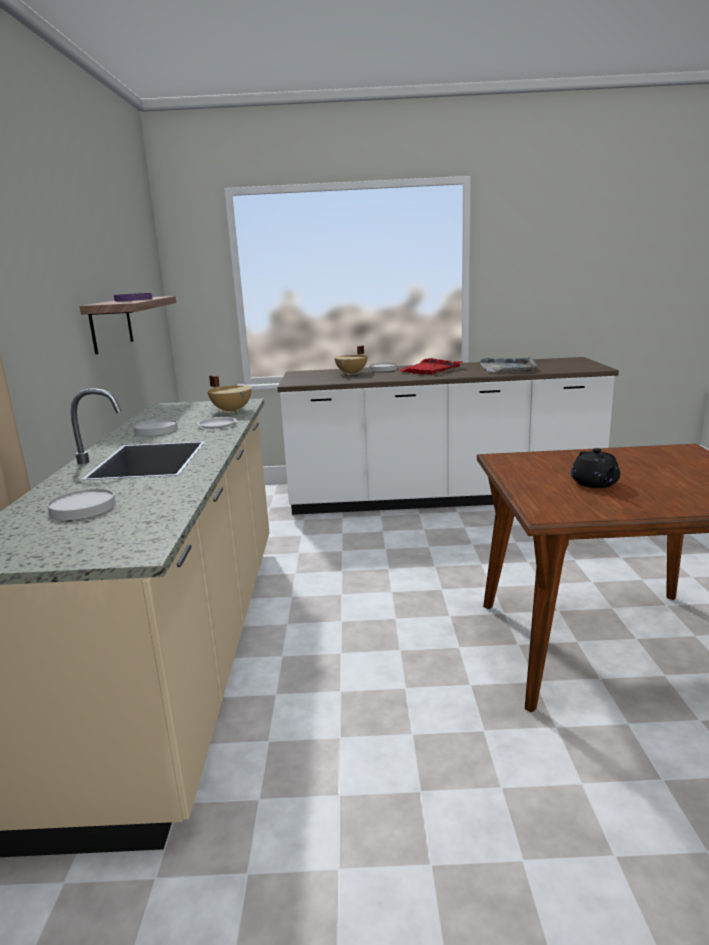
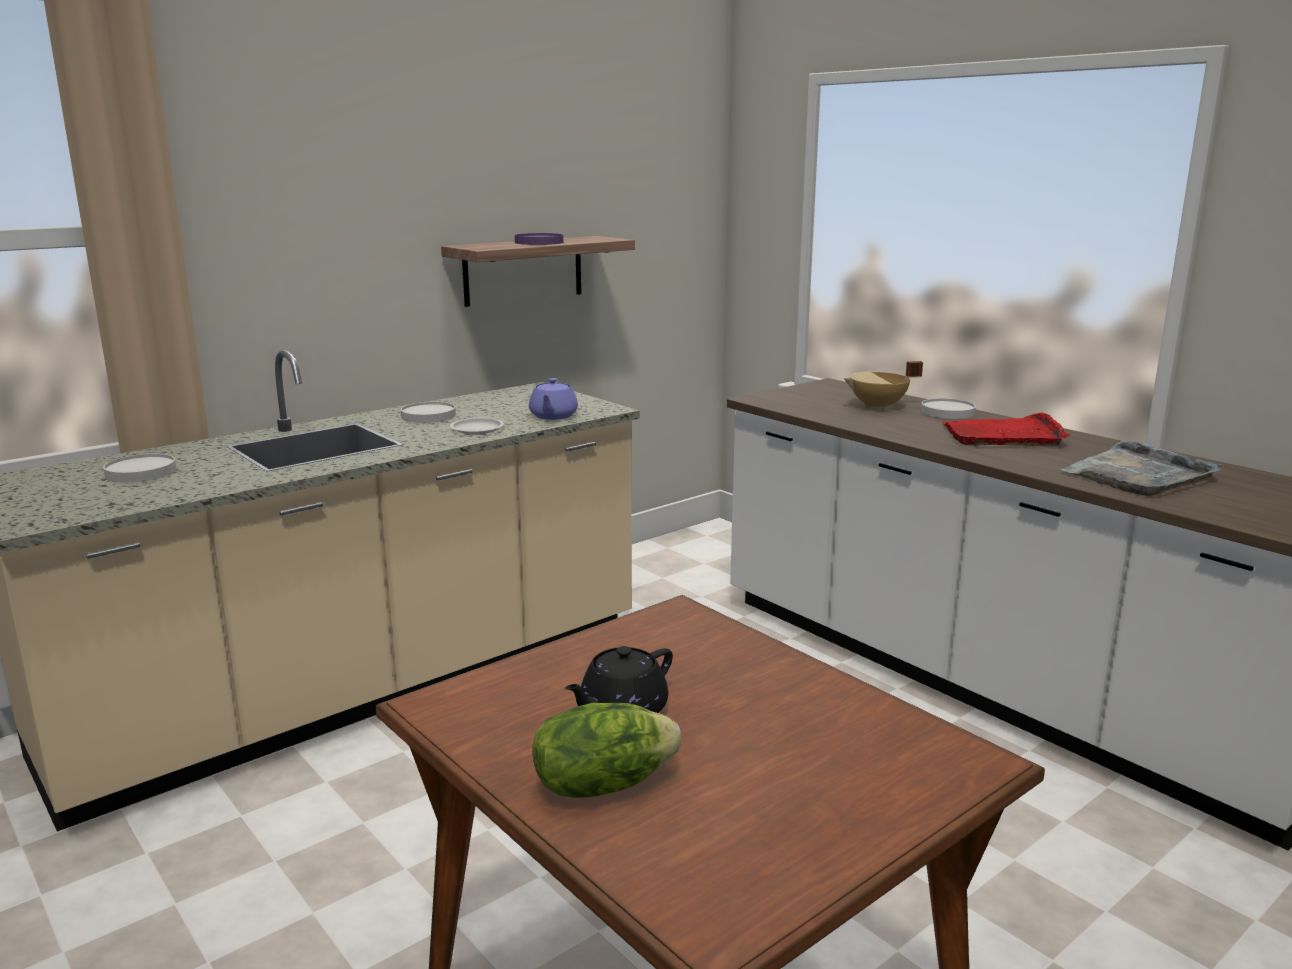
camera: 50 degrees right, 0 degrees up
(232, 410) = (553, 416): beige cooking pot -> purple teapot
(662, 498) = (602, 784): none -> lettuce

